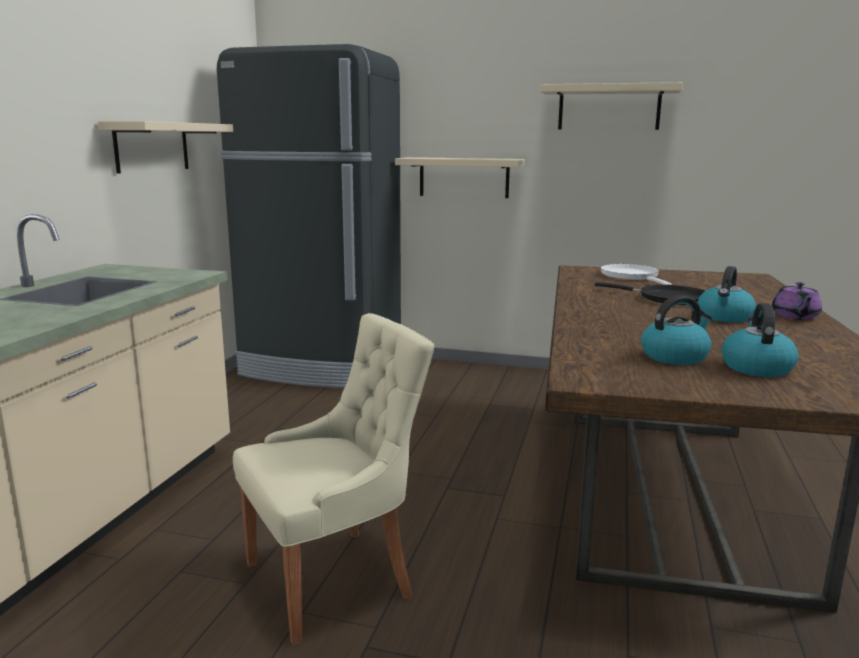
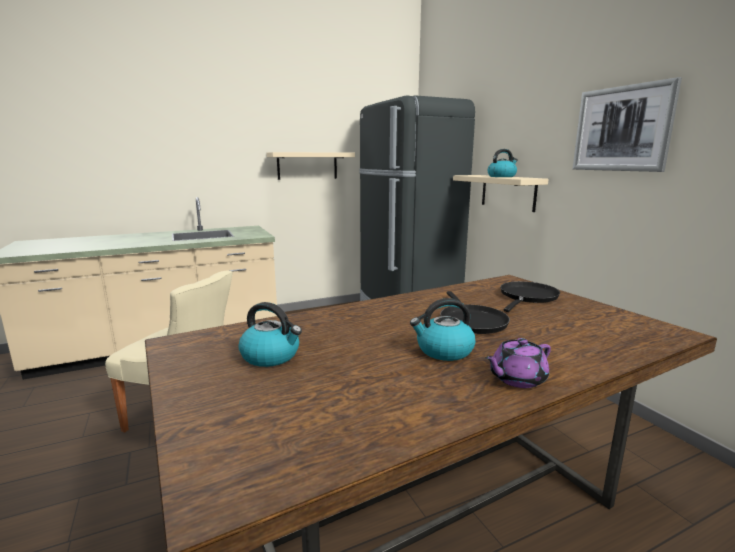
camera: 50 degrees right, 0 degrees up
(609, 108) = (621, 129): beige shelf -> picture
(631, 276) = (527, 297): white frying pan -> black frying pan
(756, 367) = (273, 390): kettle -> kettle (501, 176)

